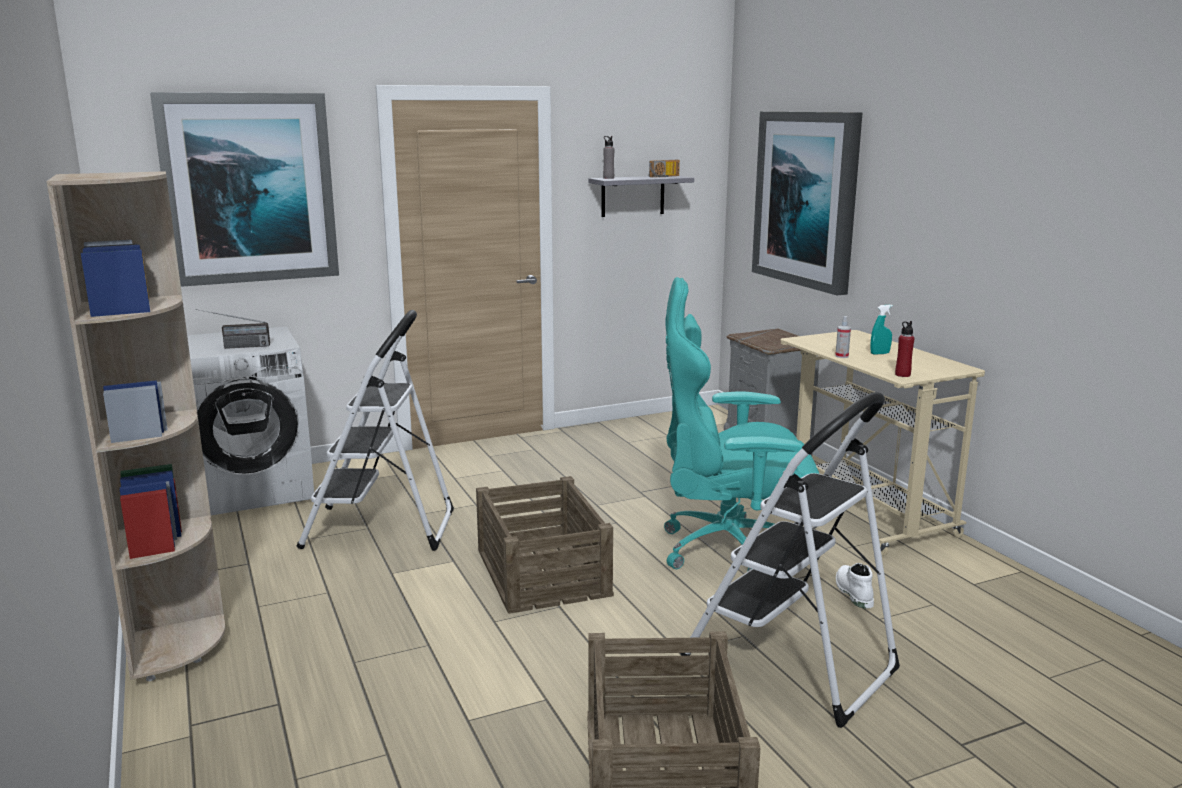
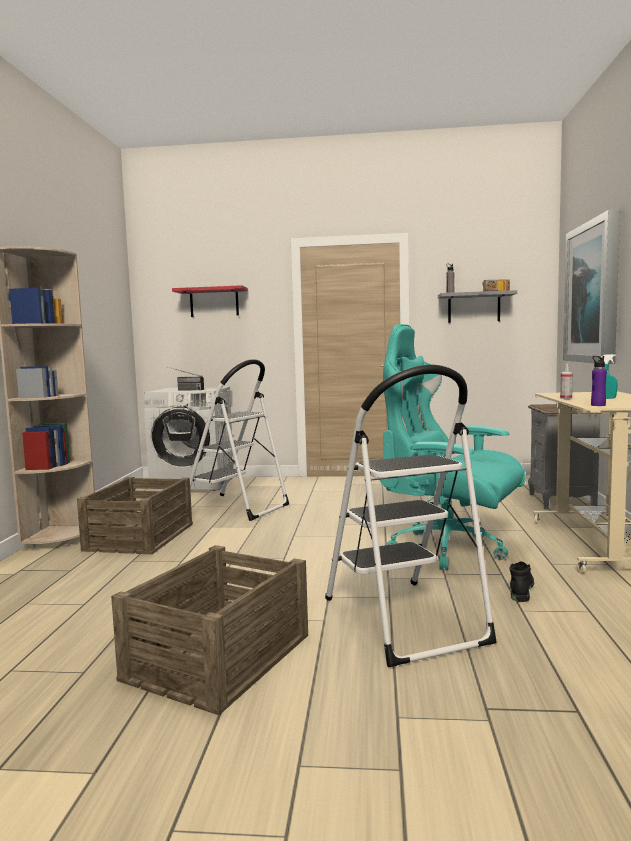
camera: 30 degrees right, 10 degrees down
(249, 188) = (214, 302): picture -> red shelf
(541, 573) = (297, 540): crate -> crate (139, 537)
(852, 592) = (520, 590): white boot -> black boot
(902, 375) = (598, 405): red bottle -> purple bottle

